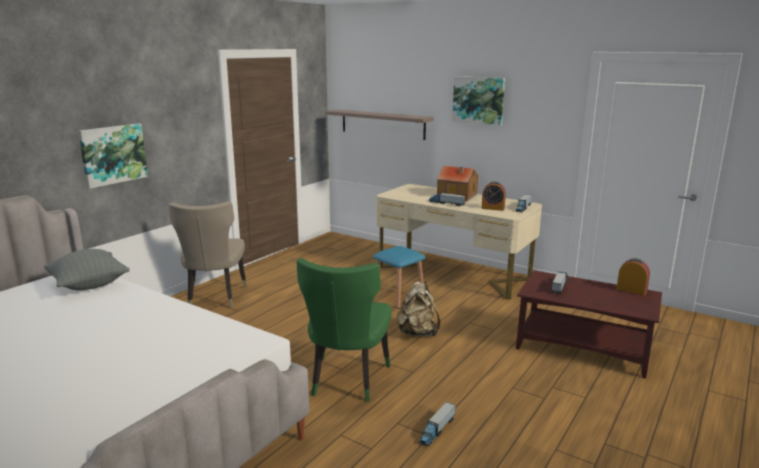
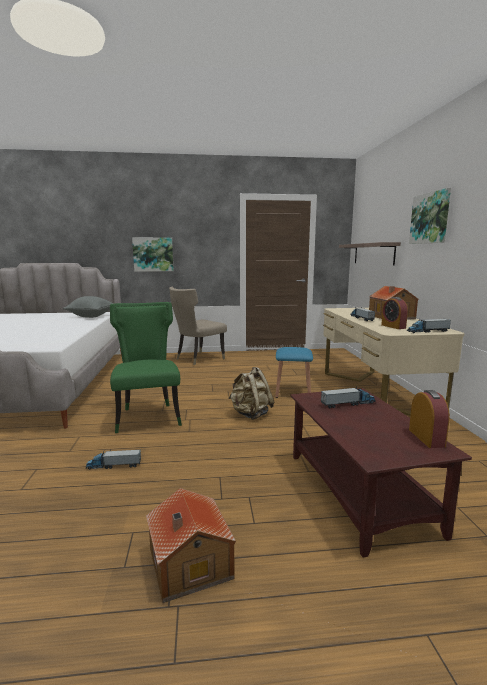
camera: 50 degrees right, 5 degrees down
(346, 381) = (148, 416): green chair -> green chair turned 105 degrees clockwise
(611, 437) = (189, 564): none -> toy house

